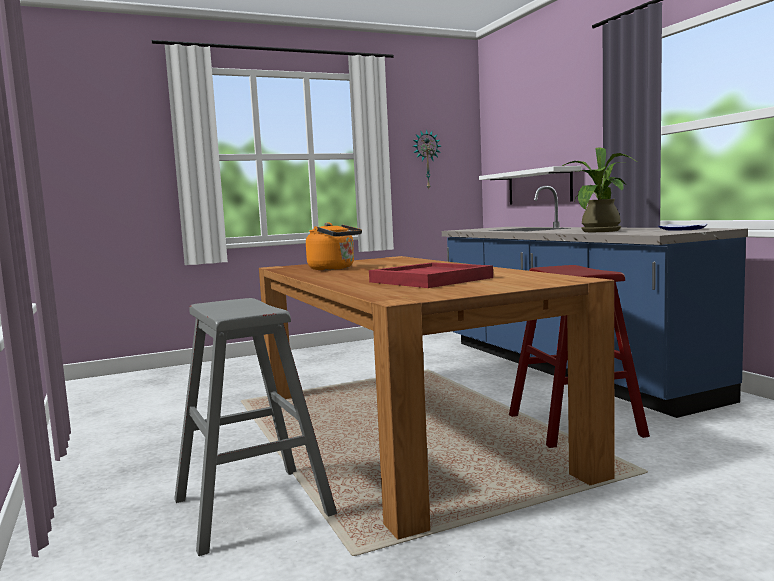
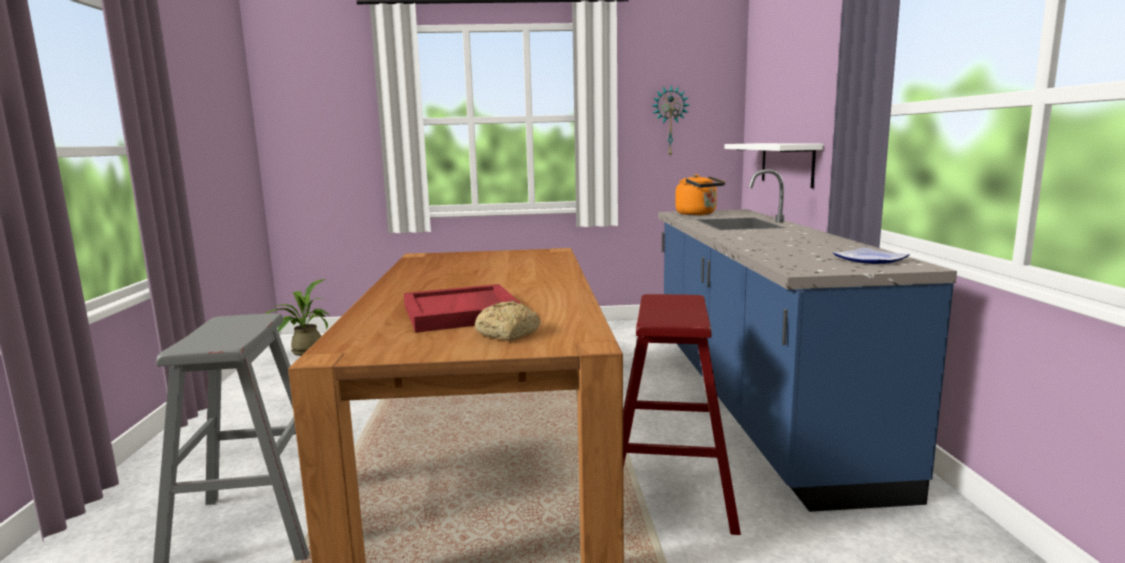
camera: 20 degrees right, 5 degrees up
(334, 269) = (450, 268): orange kettle -> orange kettle (698, 214)
(504, 282) = (508, 334): none -> bread
(599, 231) = (771, 248): potted plant -> potted plant (303, 352)

